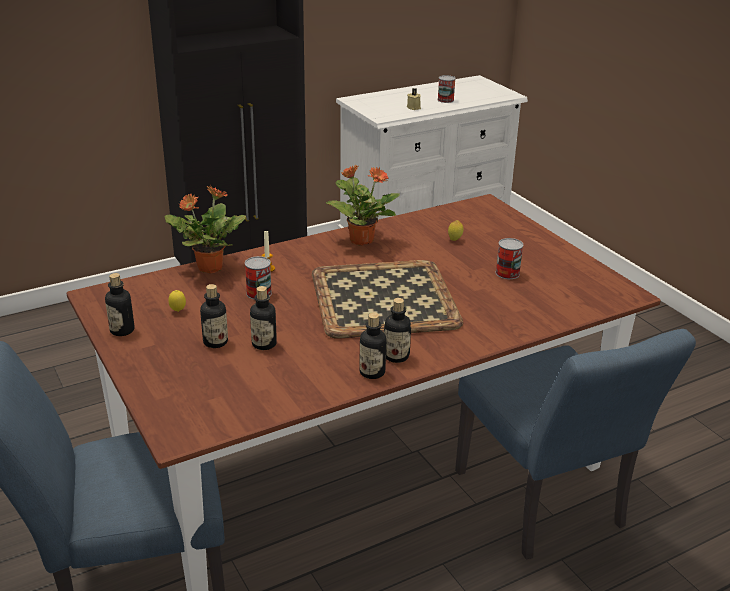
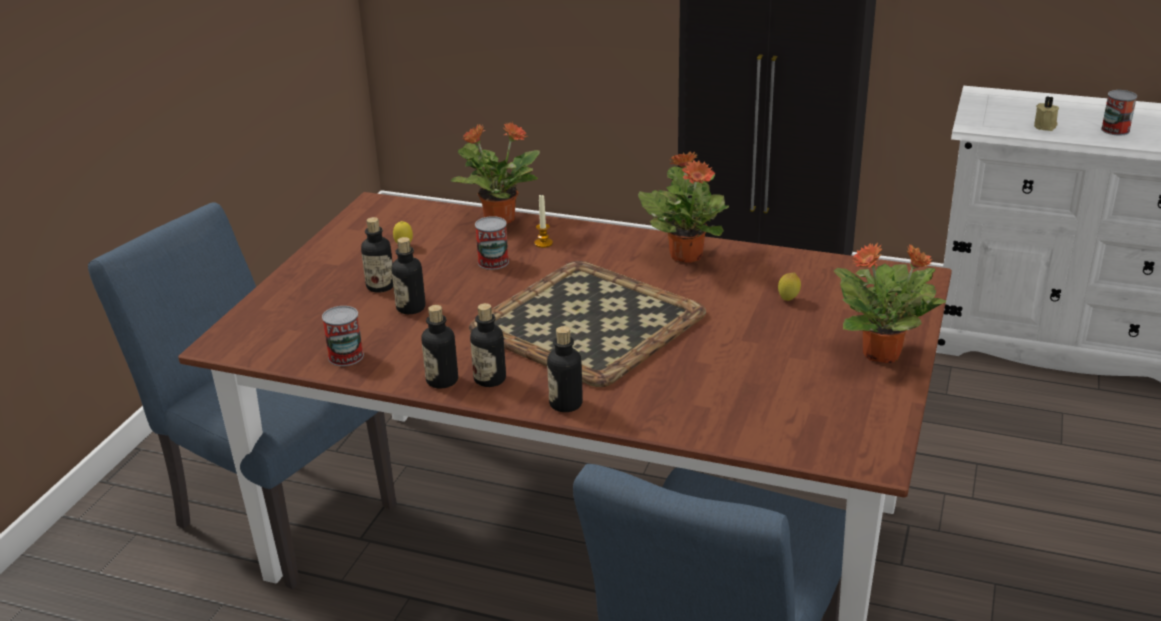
camera: 50 degrees right, 0 degrees up
(122, 330) = (338, 242): bottle -> bottle (566, 404)
(507, 273) = (772, 362): can -> can (346, 356)
(542, 245) = (883, 354): none -> potted plant

